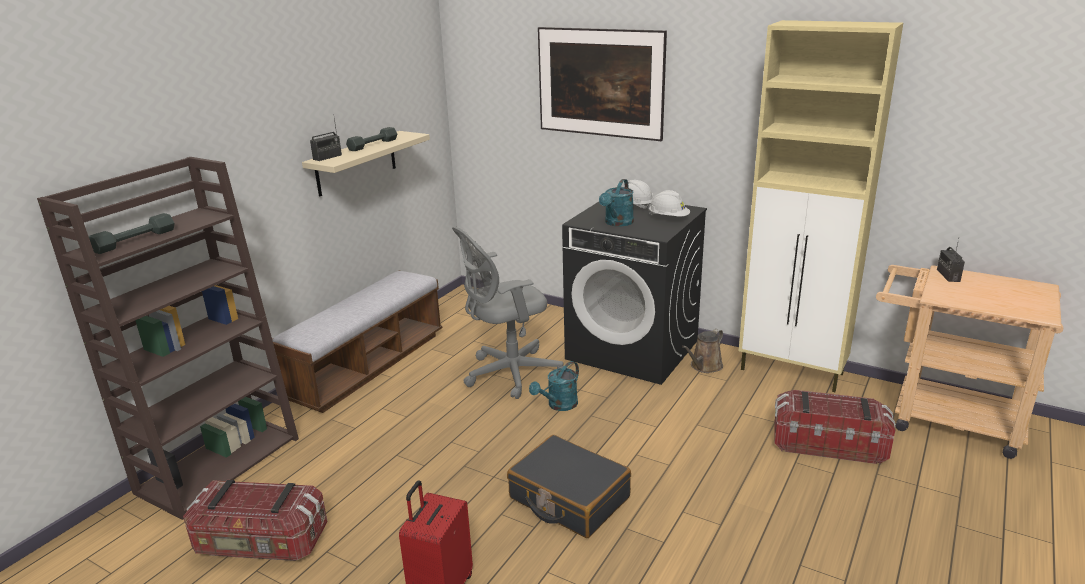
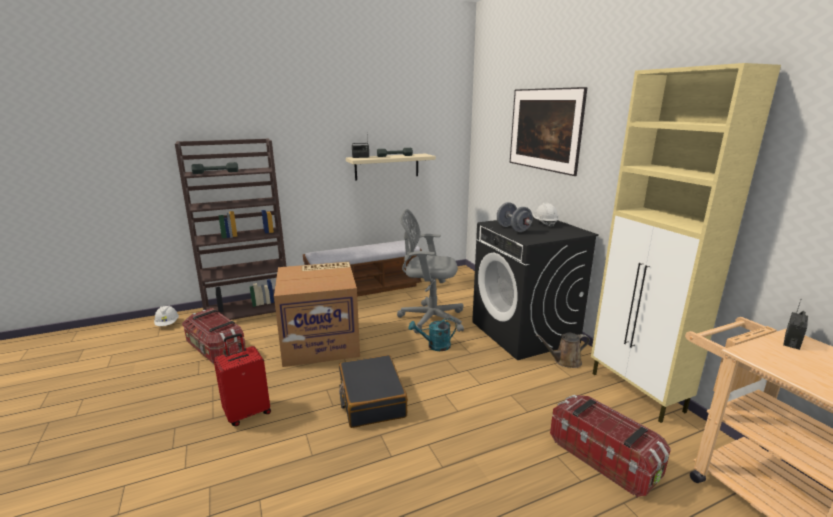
camera: 35 degrees right, 5 degrees down
(409, 461) = (321, 341): none -> cardboard box
(617, 223) = (513, 229): turquoise watering can -> grey dumbbell
(668, 218) = (555, 233): white hard hat -> white hard hat (167, 324)

